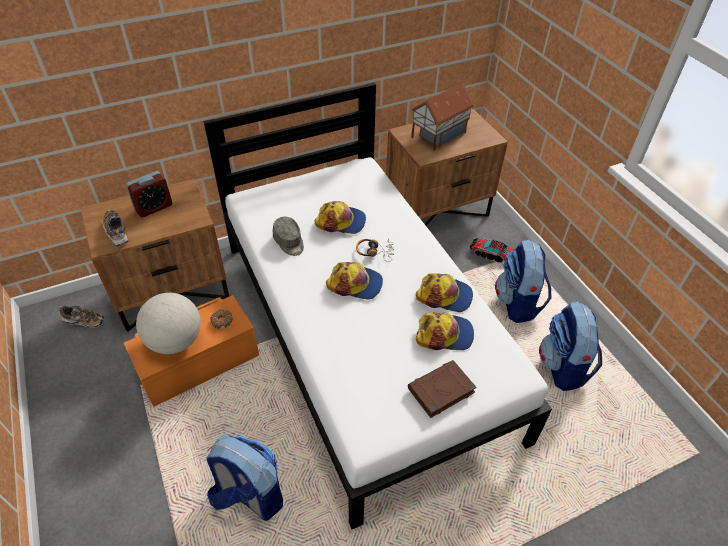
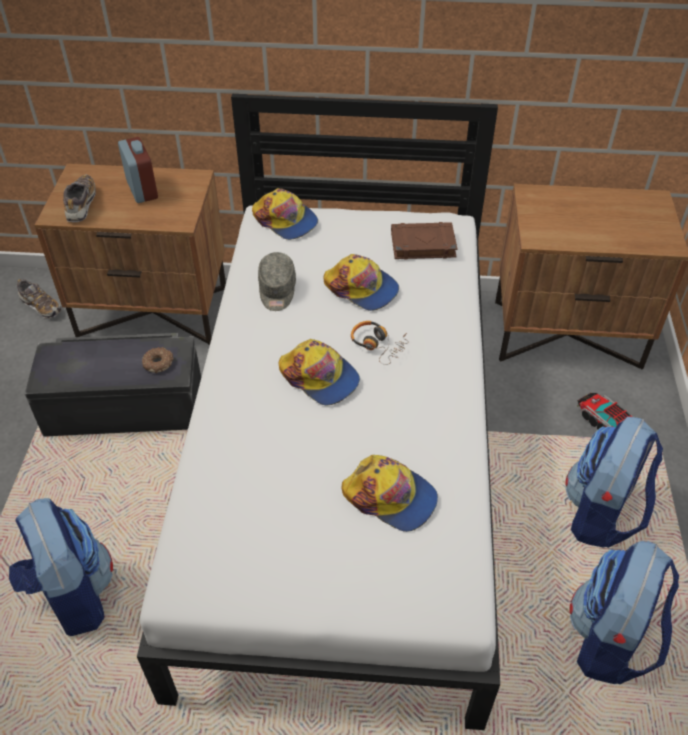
camera: 30 degrees right, 0 degrees up
(154, 207) = (142, 189): alarm clock -> alarm clock turned 105 degrees counterclockwise
(175, 341) = (91, 365): globe -> none
(198, 362) = (125, 406): orange storage box -> black storage box
(438, 134) = (583, 213): toy house -> none
(440, 391) = (325, 571): brown book -> brown book (422, 245)
(444, 296) = (431, 444): cap -> cap (286, 220)

